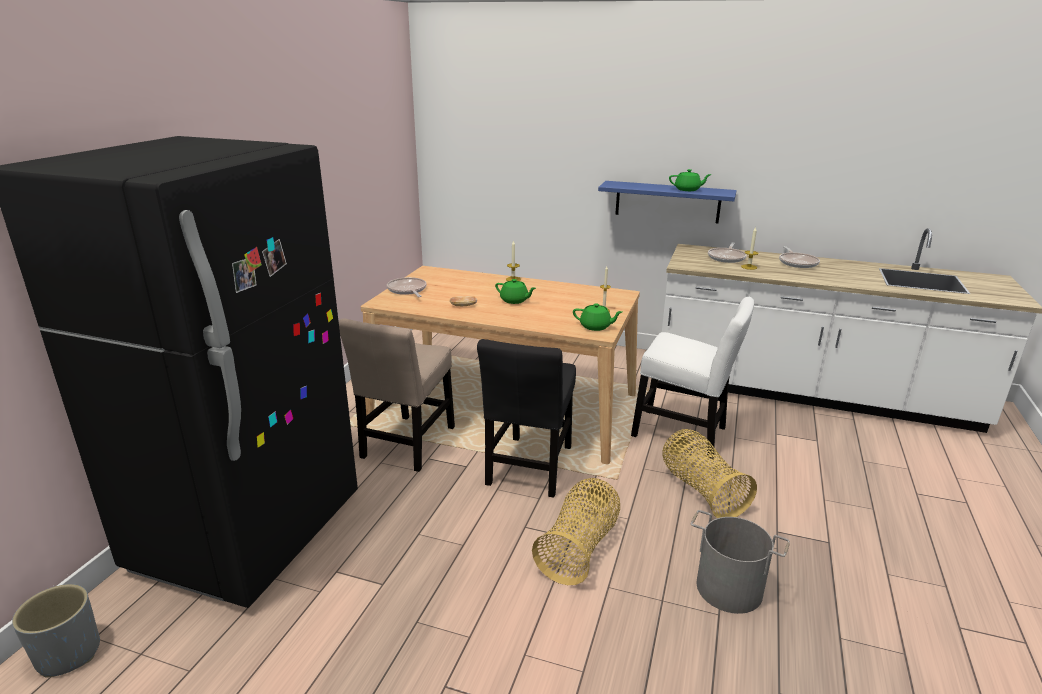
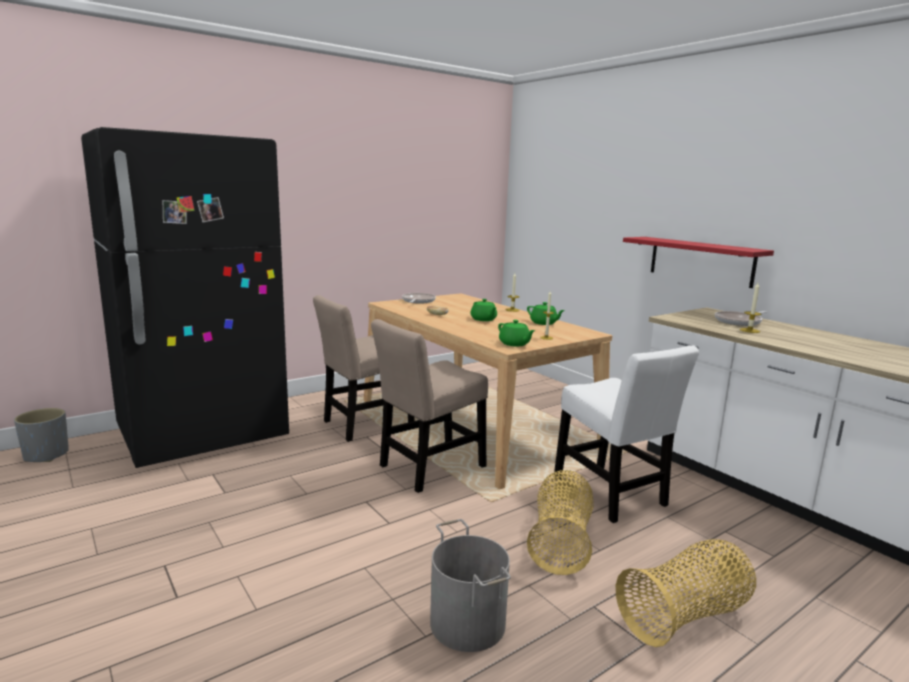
camera: 35 degrees right, 10 degrees down
(529, 469) = (428, 468): black chair -> beige chair
(579, 548) = (384, 532): basket -> basket (685, 616)
(667, 202) = (700, 261): blue shelf -> red shelf
(688, 190) = (712, 245): green teapot -> green teapot (544, 323)
(797, 262) = (826, 338): frying pan -> none

